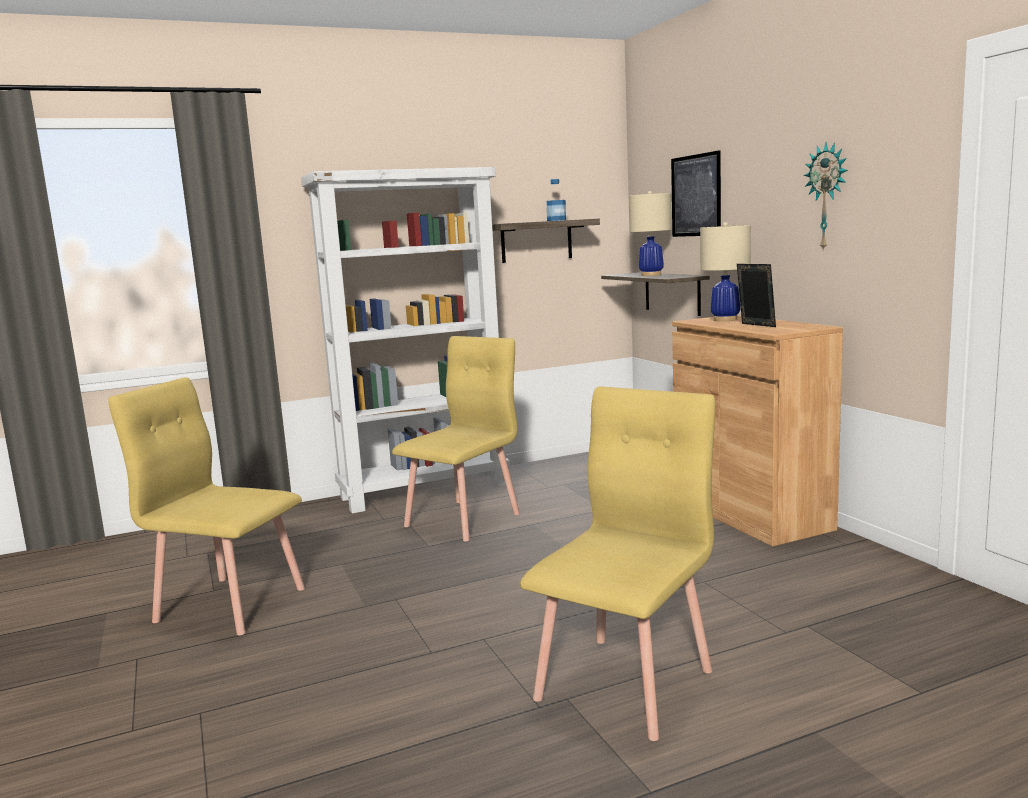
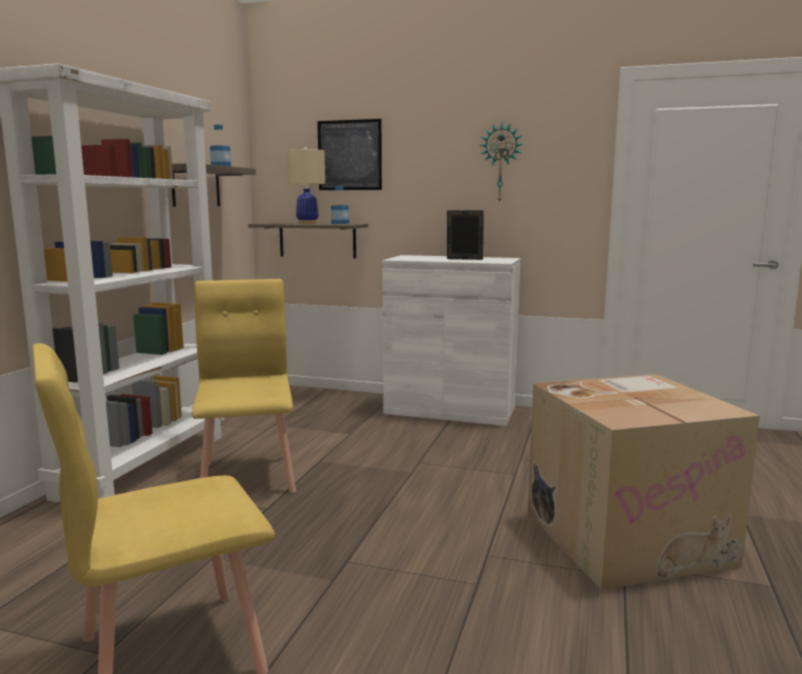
camera: 50 degrees left, 0 degrees up
(626, 684) = (627, 536): yellow chair -> cardboard box
(679, 275) = (340, 223): none -> bottle
(725, 319) = (419, 257): beige table lamp -> none
(750, 513) = (450, 410): brown cabinet -> white cabinet

